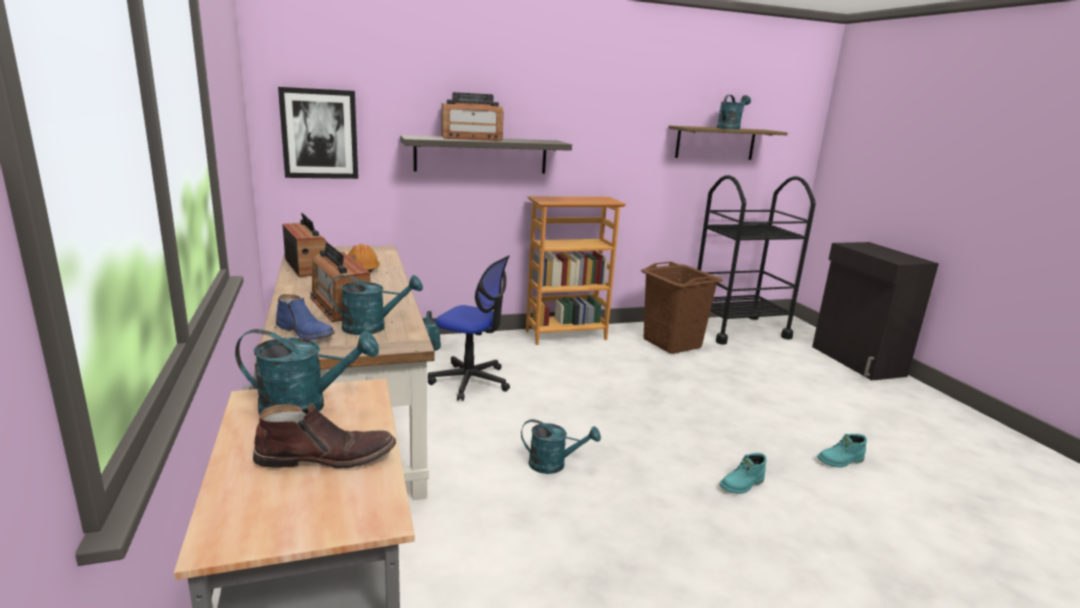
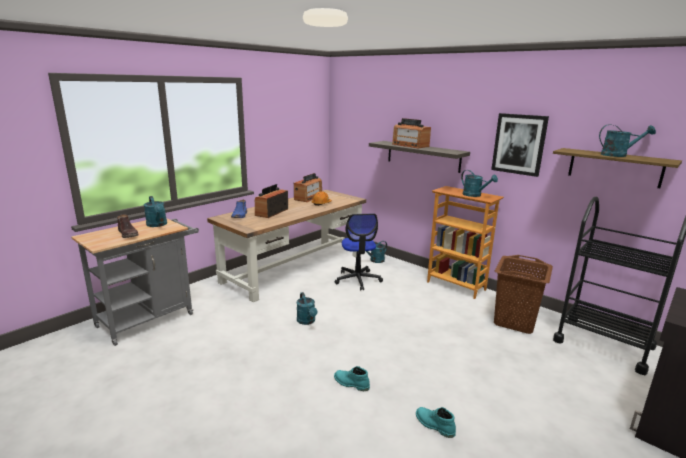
camera: 60 degrees right, 0 degrees up
(319, 134) = (352, 137): picture -> picture (519, 144)
(372, 327) = (257, 221): turquoise watering can -> turquoise watering can (475, 195)

